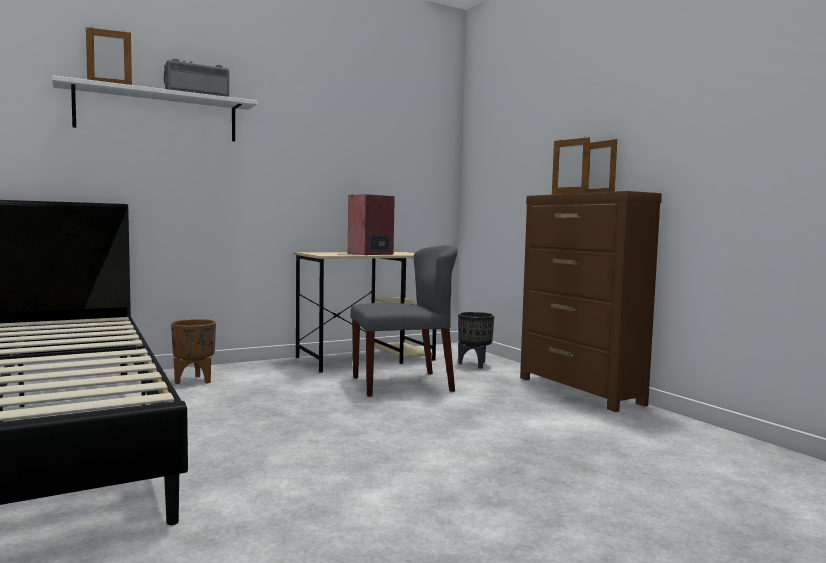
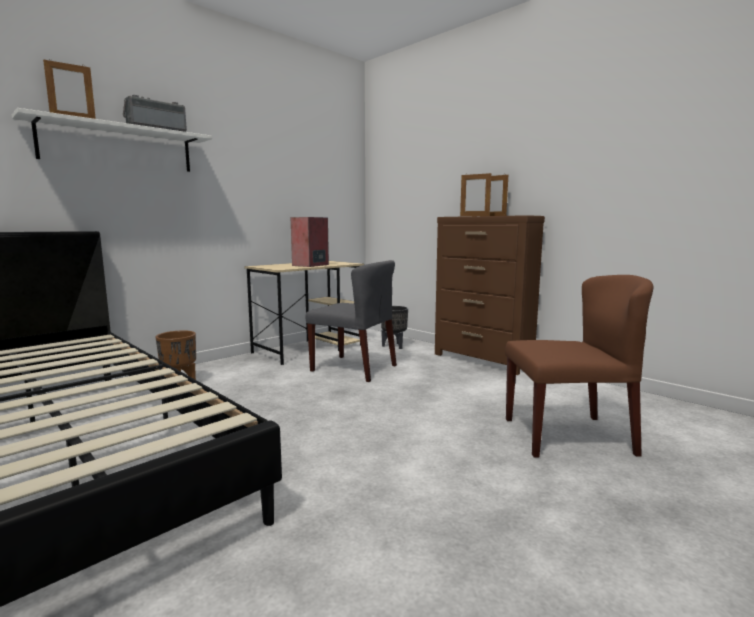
camera: 15 degrees left, 5 degrees up
(403, 384) = (354, 368): grey chair -> grey chair turned 60 degrees clockwise
(622, 489) = (568, 436): none -> brown chair

